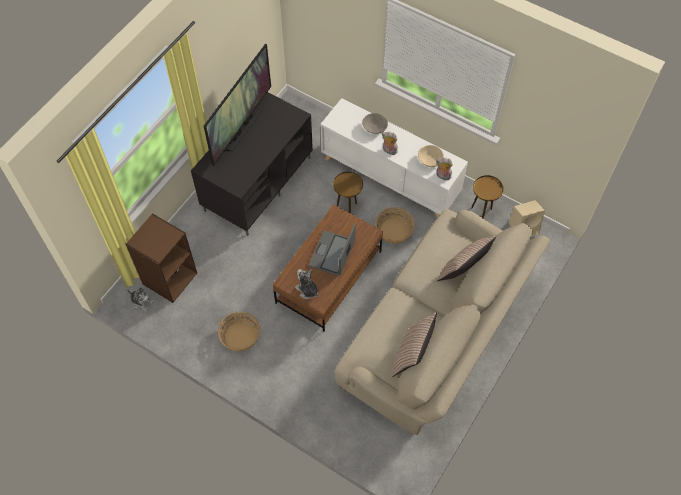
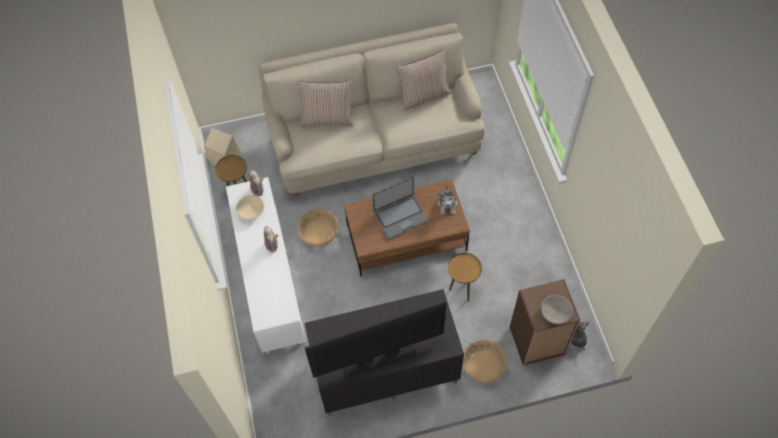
camera: 135 degrees left, 0 degrees up
(240, 336) = (517, 247): basket -> basket (484, 366)
(347, 209) = (335, 281): brown side table -> brown side table (462, 290)
(374, 127) = (259, 277): grey bowl -> grey bowl (555, 312)

